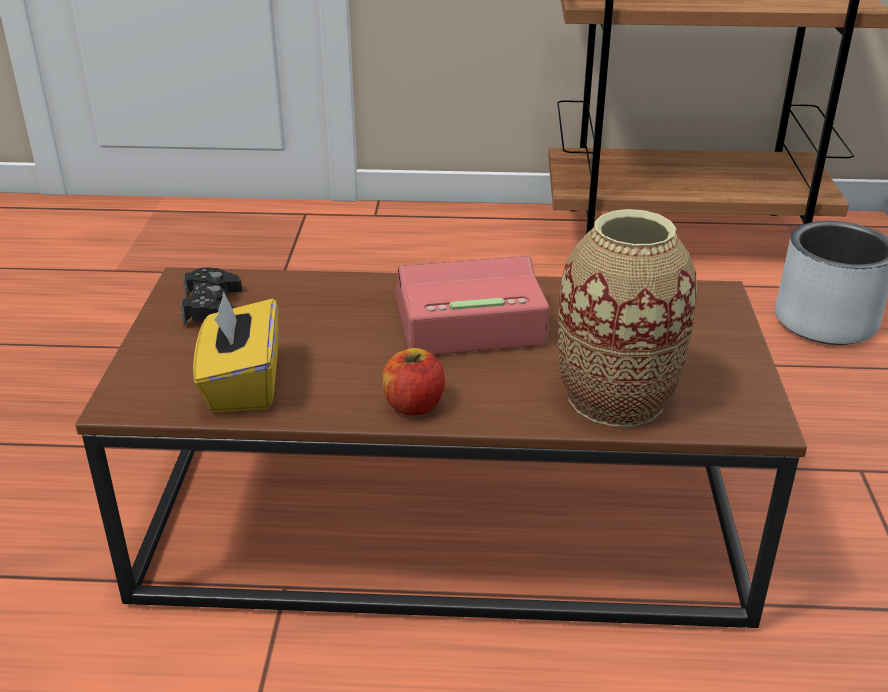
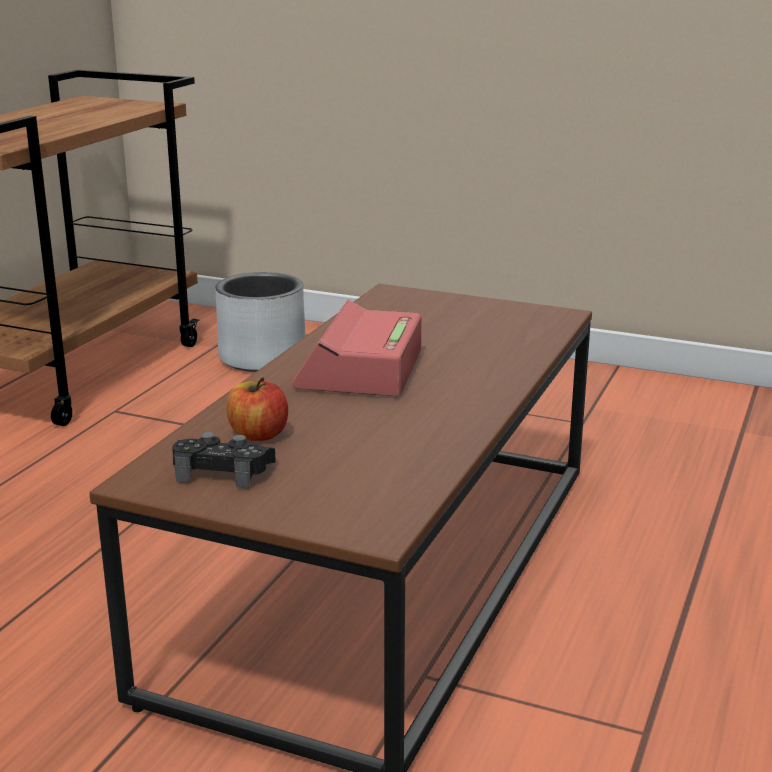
camera: 70 degrees left, 10 degrees down
(242, 385) = (388, 470): yellow tissue box -> none
(414, 405) = (471, 407): apple -> apple (258, 435)
(616, 398) = (507, 344): vase -> none

